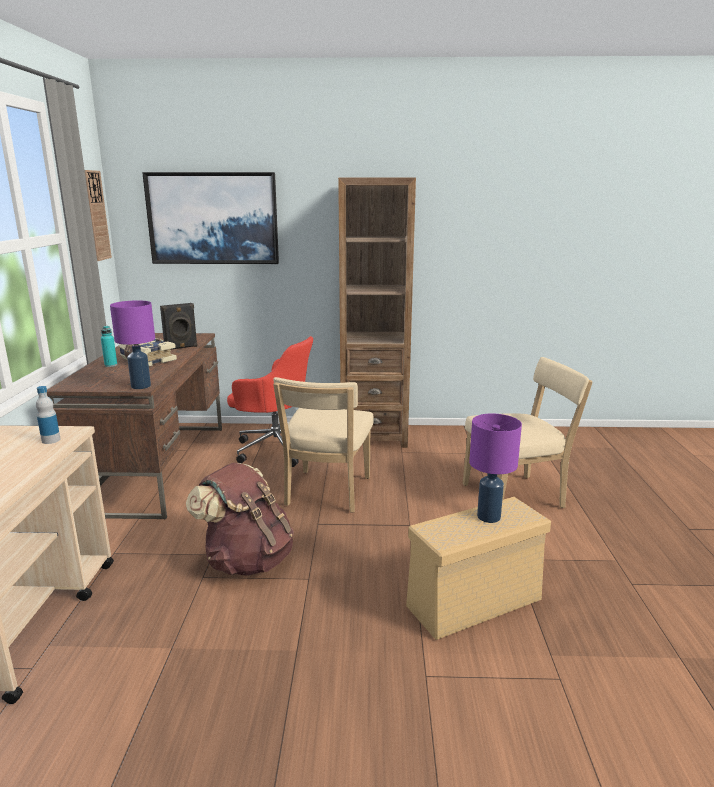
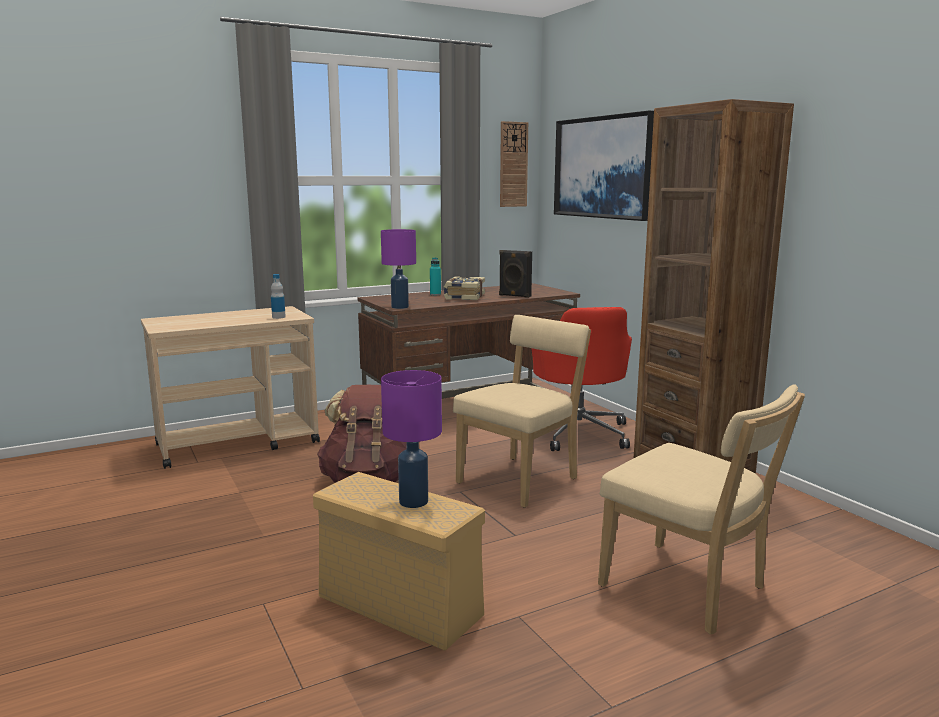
camera: 60 degrees right, 5 degrees down
(326, 493) = (521, 479): beige chair -> beige chair turned 150 degrees clockwise

